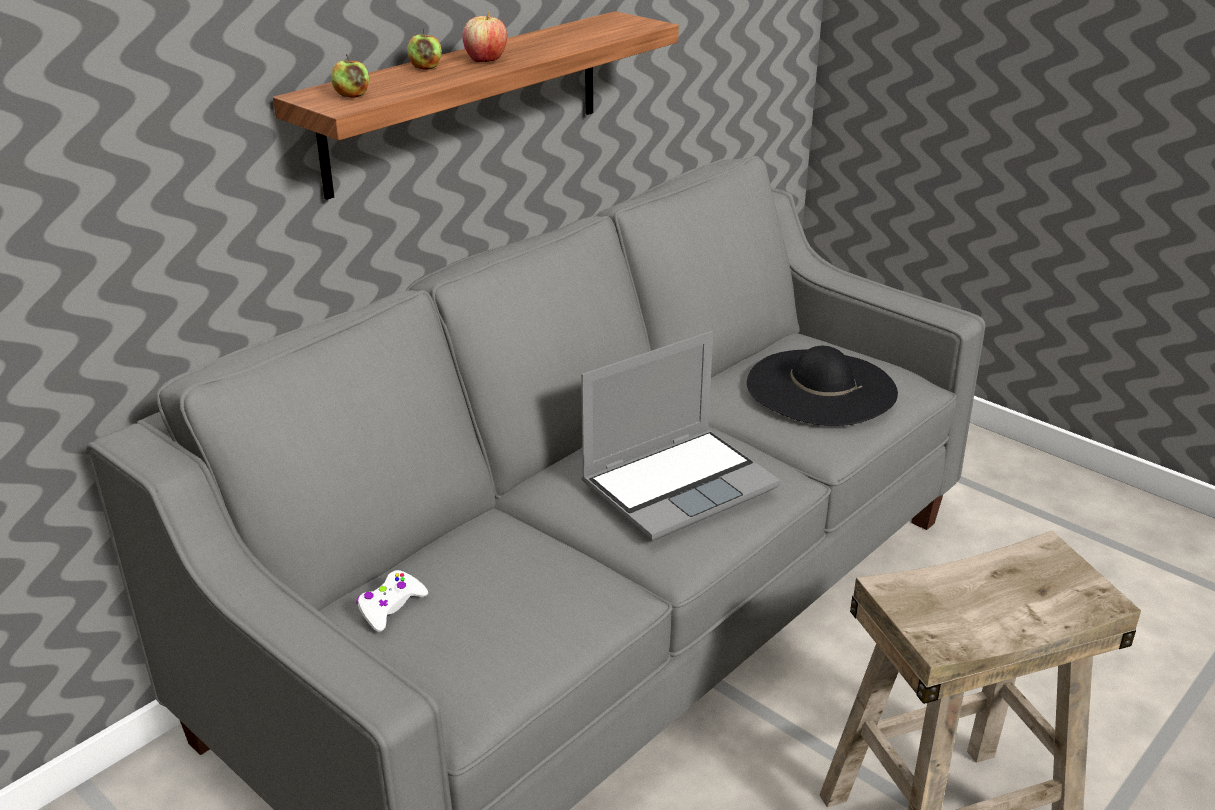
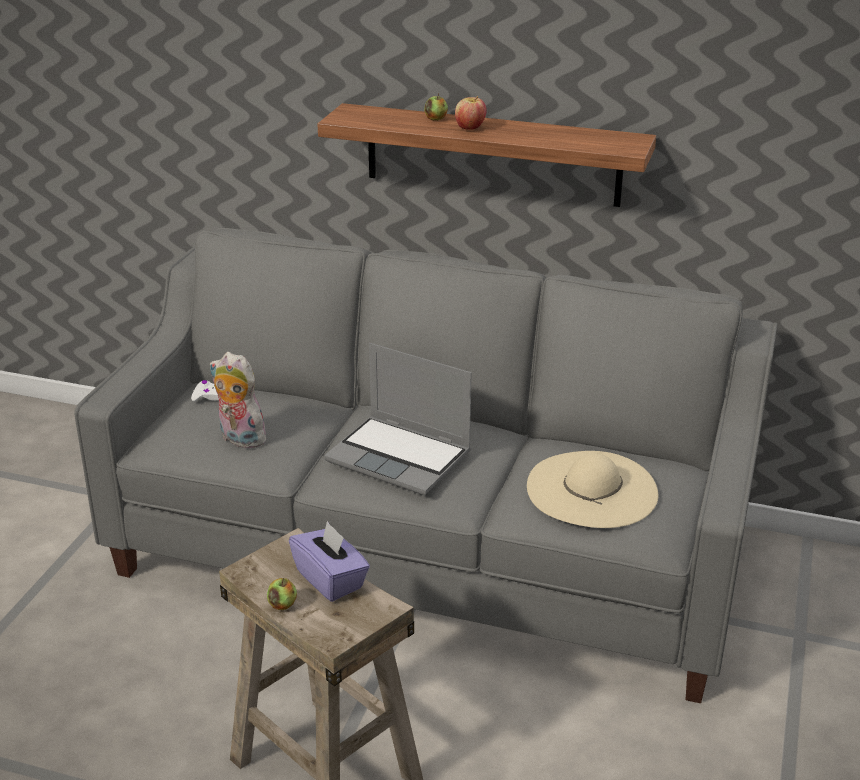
camera: 65 degrees right, 0 degrees up
(352, 95) = (360, 116): apple -> apple (282, 604)
(533, 606) = (239, 439): none -> plush toy
(821, 387) = (592, 489): black hat -> beige hat
(973, 579) = (330, 579): none -> purple tissue box

